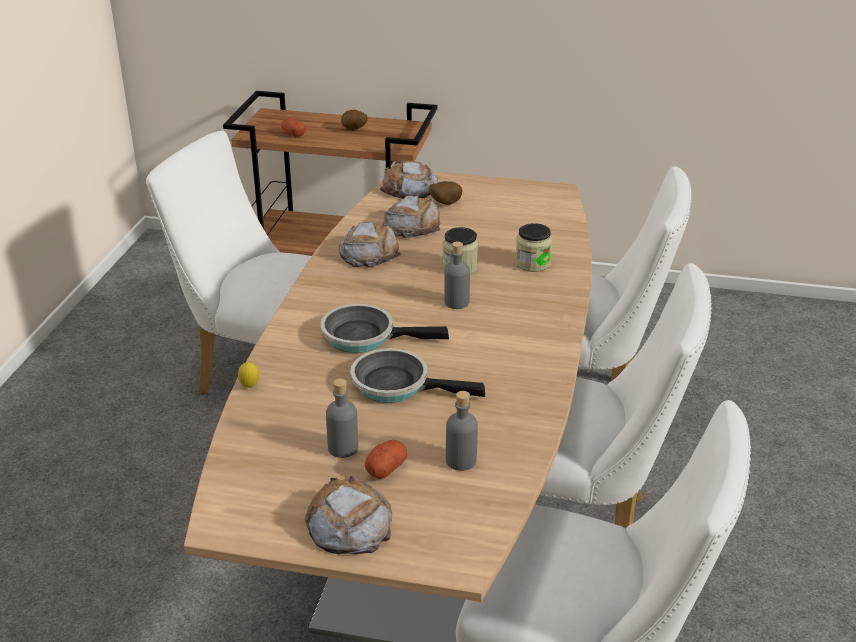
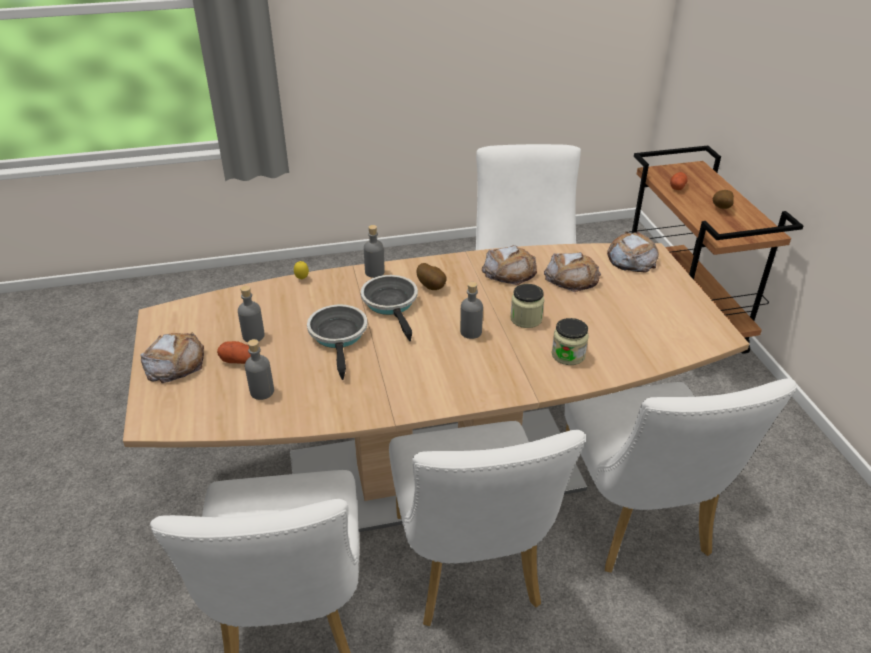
camera: 65 degrees right, 5 degrees up
(288, 332) = (374, 272): none -> grey bottle
(444, 203) = (625, 282): potato -> potato (432, 287)

